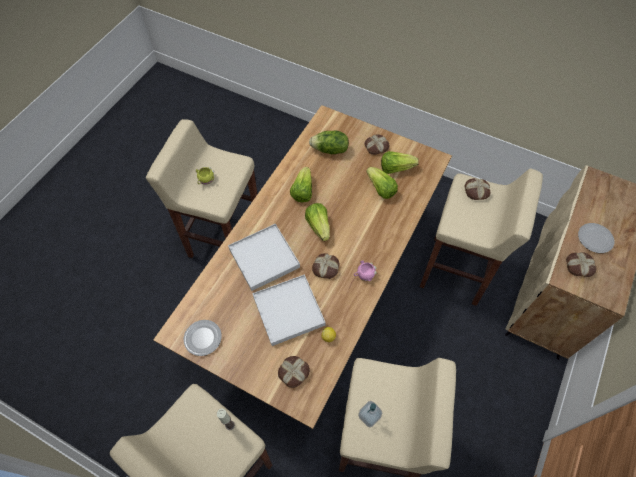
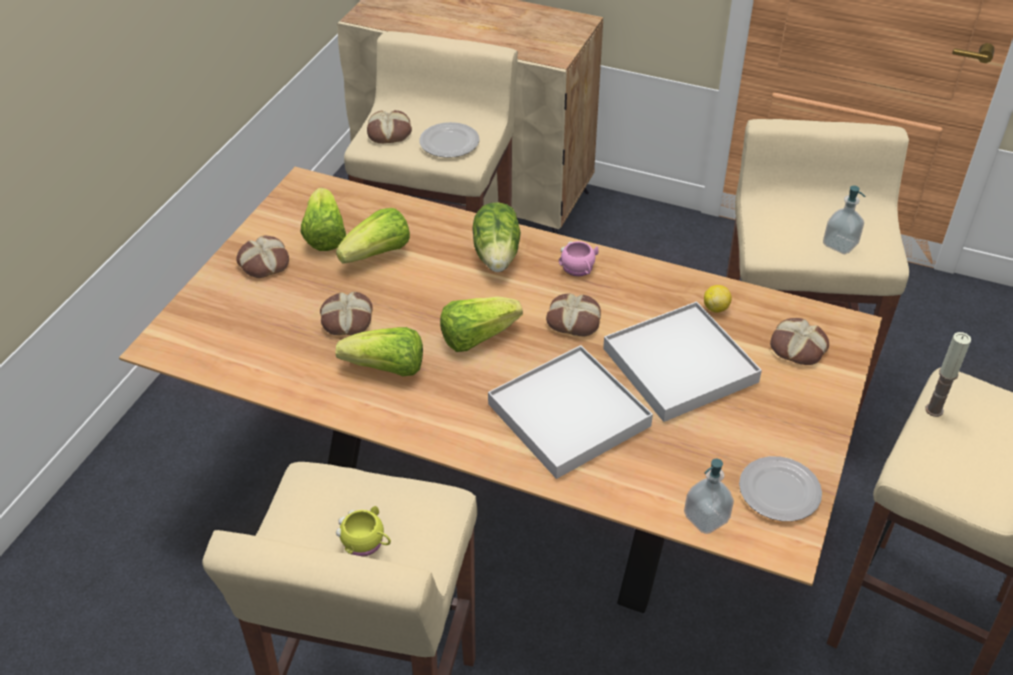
camera: 95 degrees left, 15 degrees down
(196, 304) = (706, 518): none -> soap dispenser
(330, 150) = (268, 332): lettuce -> lettuce (498, 255)
(579, 266) = (530, 42): bread -> bread (346, 319)
(595, 239) = (480, 26): plate -> plate (449, 143)

